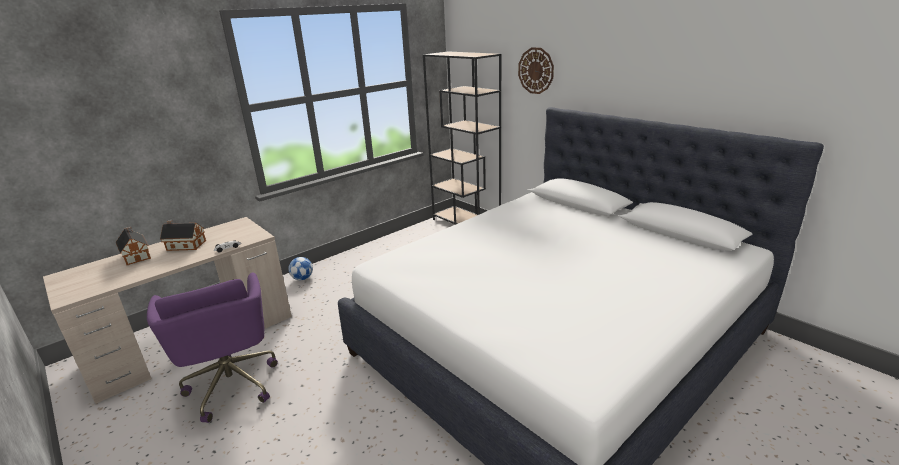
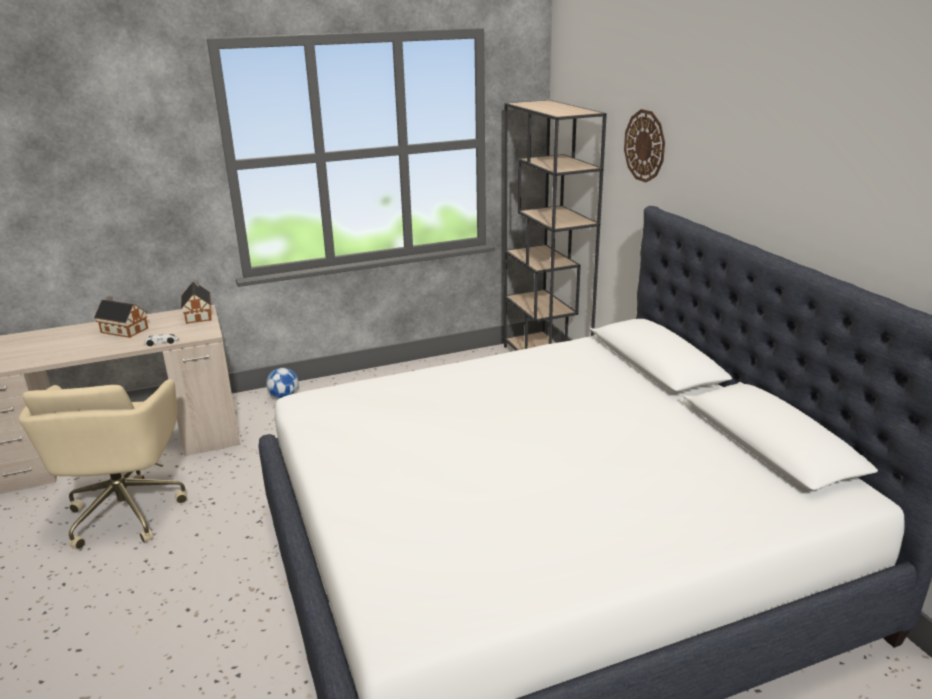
camera: 20 degrees right, 0 degrees up
(136, 255) = (68, 333): toy house -> toy house (199, 314)
(232, 384) = (127, 512): purple office chair -> beige office chair

